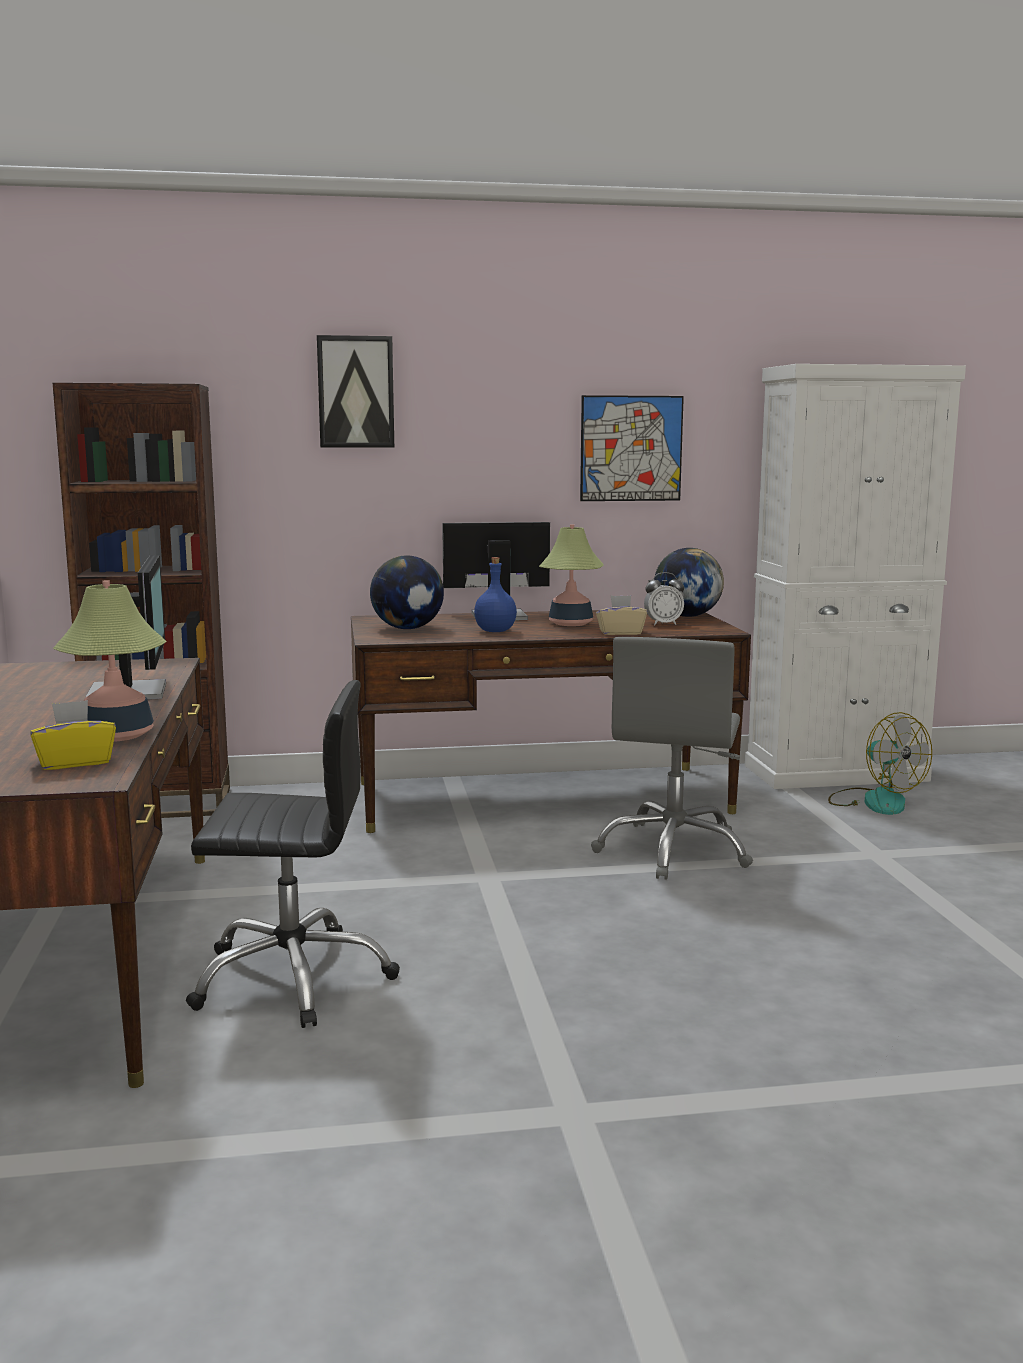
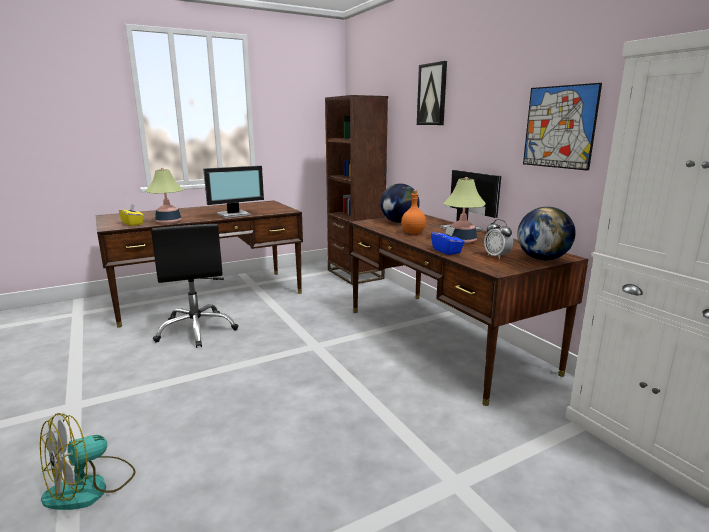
camera: 70 degrees right, 5 degrees up
(495, 631) = (413, 233): blue bottle -> orange bottle
(620, 633) = (446, 251): beige tissue box -> blue tissue box
(674, 850) = (390, 391): grey office chair -> none
(874, 801) = (602, 476): fan -> fan (90, 487)

